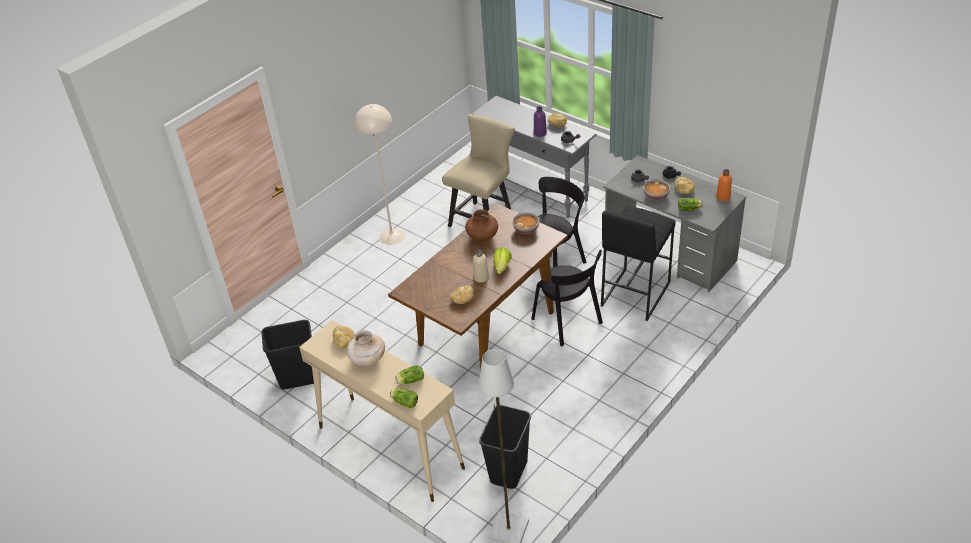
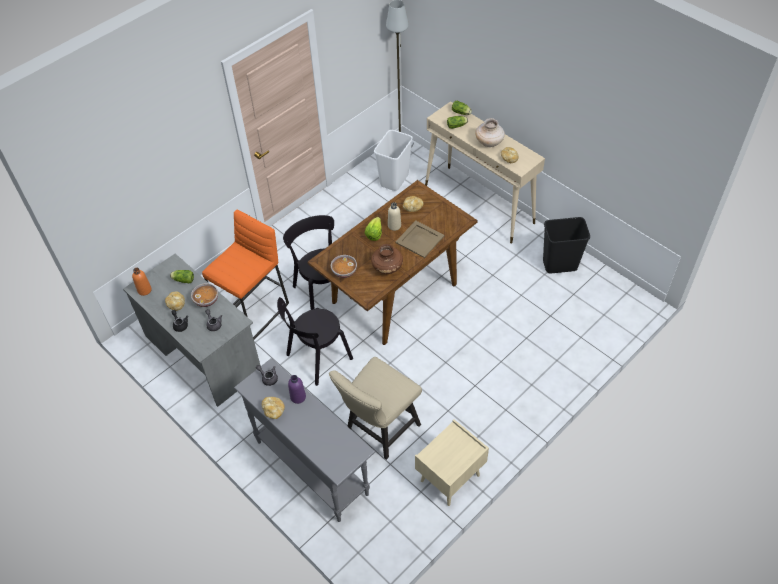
camera: 175 degrees left, 10 degrees up
(392, 236) = (484, 419): beige floor lamp -> none
(421, 197) = (450, 479): none -> beige nightstand
(451, 267) = (420, 239): none -> beige tray
(508, 471) = (394, 180): black trash can -> white trash can
(634, 294) = (254, 312): black stool -> orange stool

